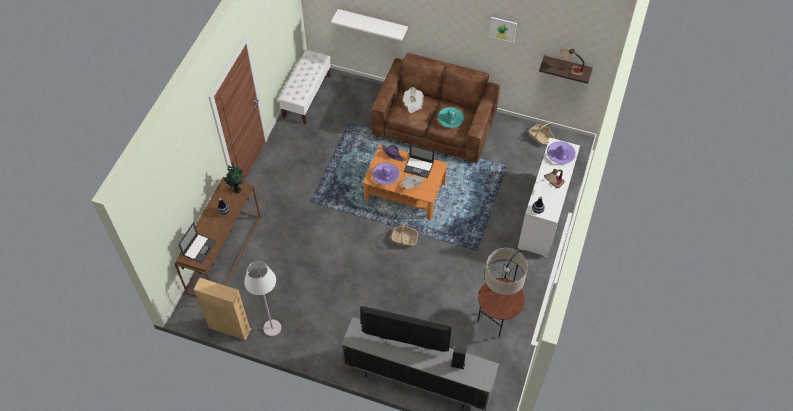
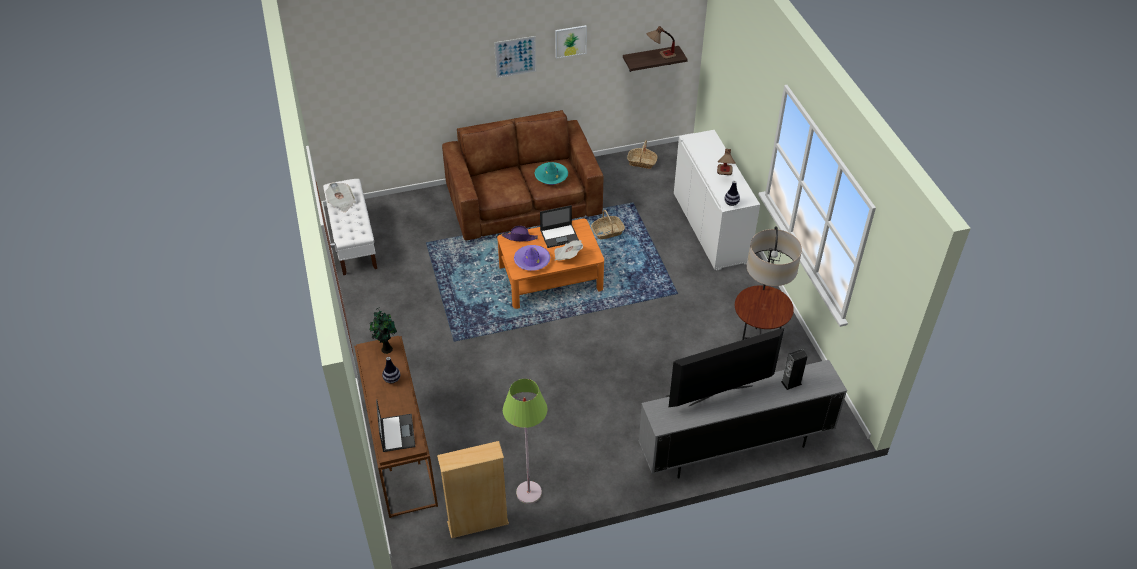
camera: 35 degrees left, 10 degrees down
(272, 328) = (529, 492): white floor lamp -> green floor lamp
(372, 23) = (406, 107): white shelf -> none
(404, 239) = (593, 322): basket -> basket (607, 232)
(413, 104) = (498, 181): newspaper -> newspaper (341, 203)
(458, 22) = (515, 57): none -> picture
(560, 155) = (704, 145): purple hat -> none

